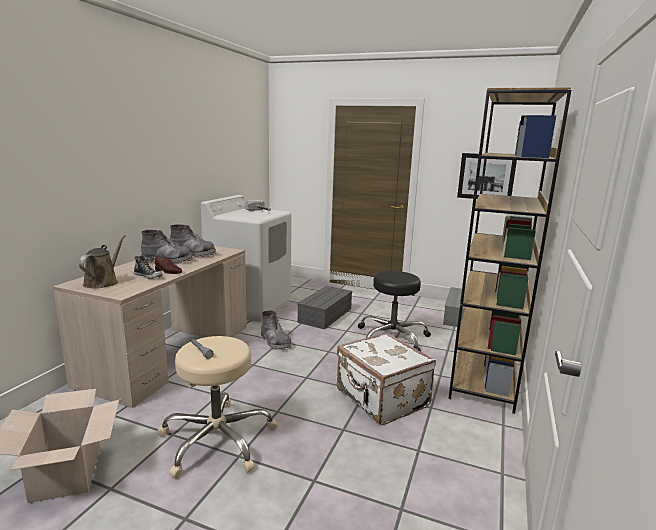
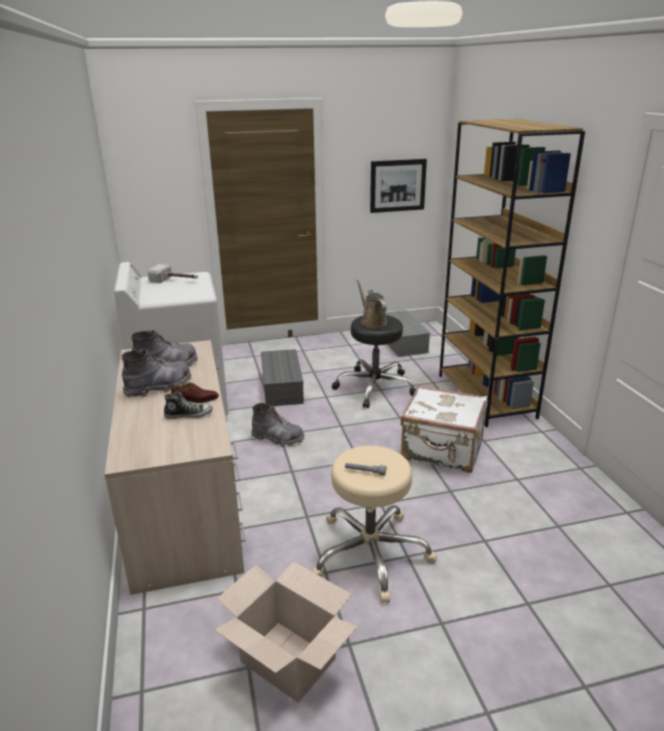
camera: 35 degrees left, 10 degrees up
(103, 282) = (155, 443): brown watering can -> brown watering can (372, 321)

